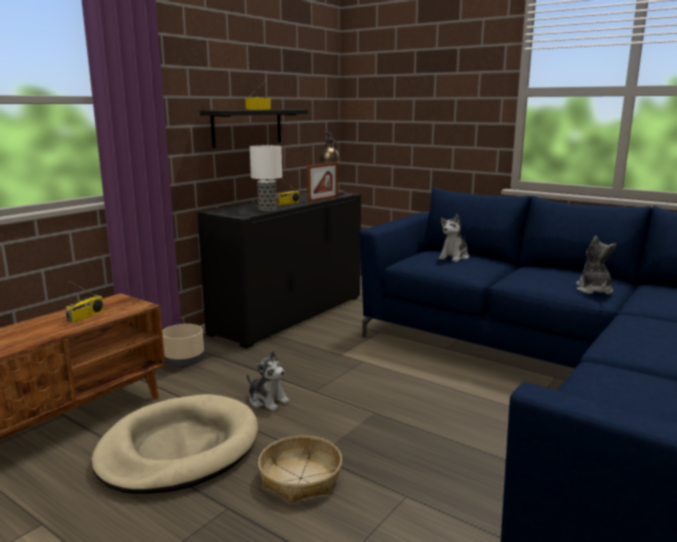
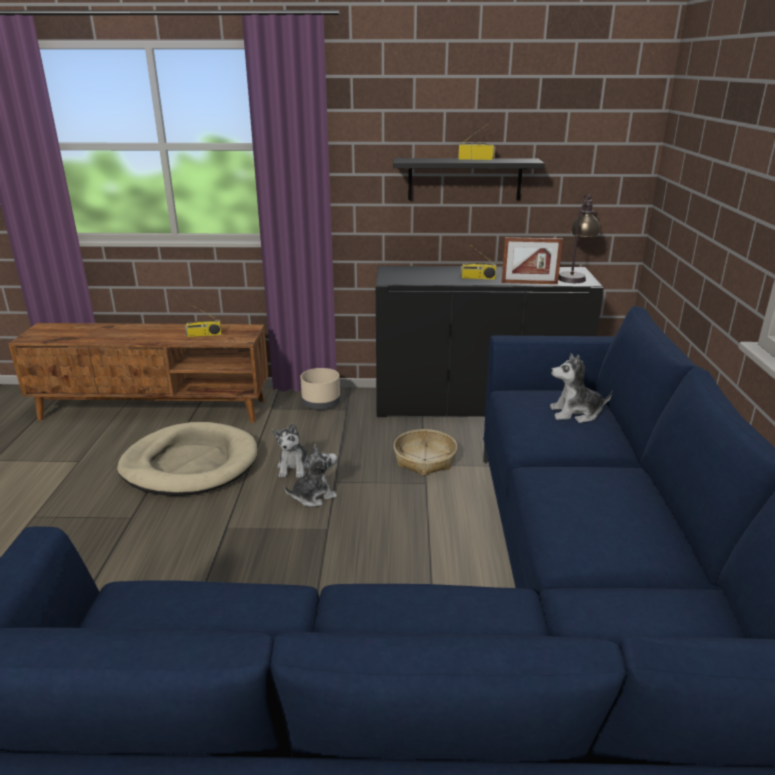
camera: 55 degrees right, 10 degrees up
(268, 209) = (435, 280): table lamp -> none
(300, 478) = (188, 533): basket -> basket (424, 459)
(593, 290) = (589, 544): plush toy -> plush toy (313, 496)

